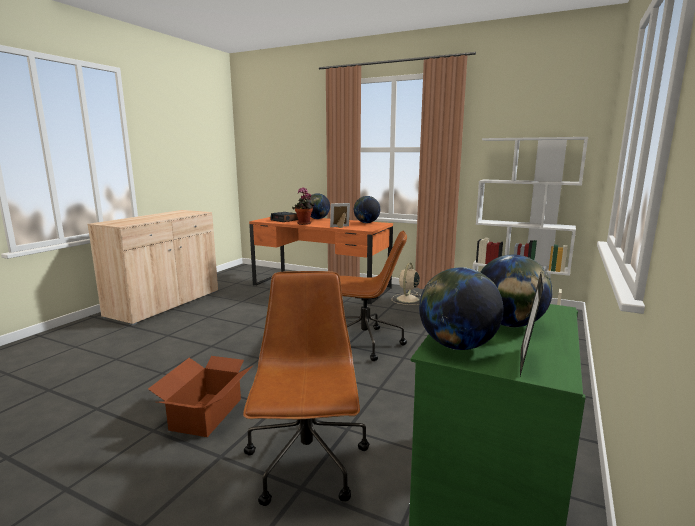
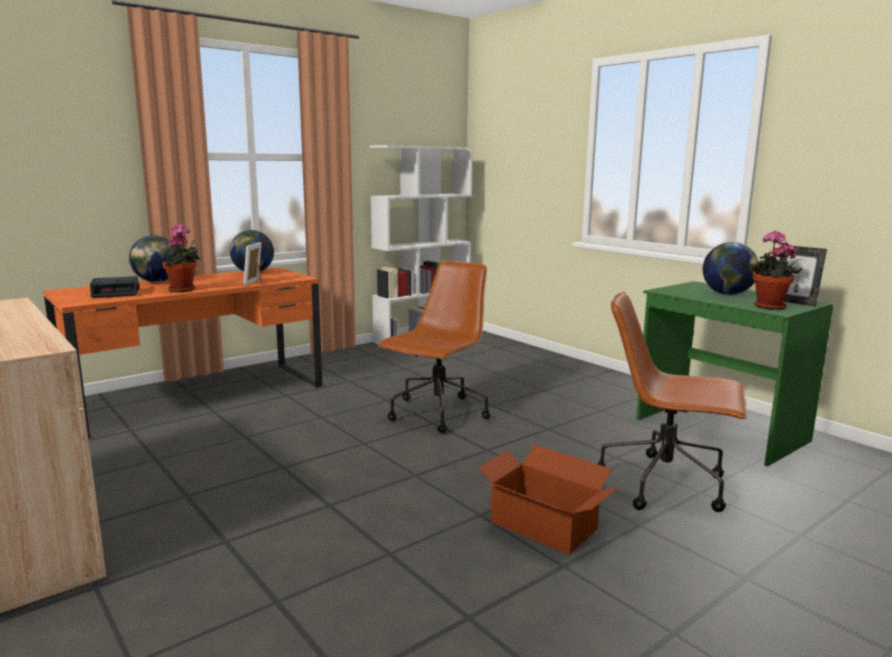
camera: 65 degrees left, 0 degrees up
(407, 299) = (337, 368): beige fan -> none
(457, 346) = (767, 307): globe -> potted plant

